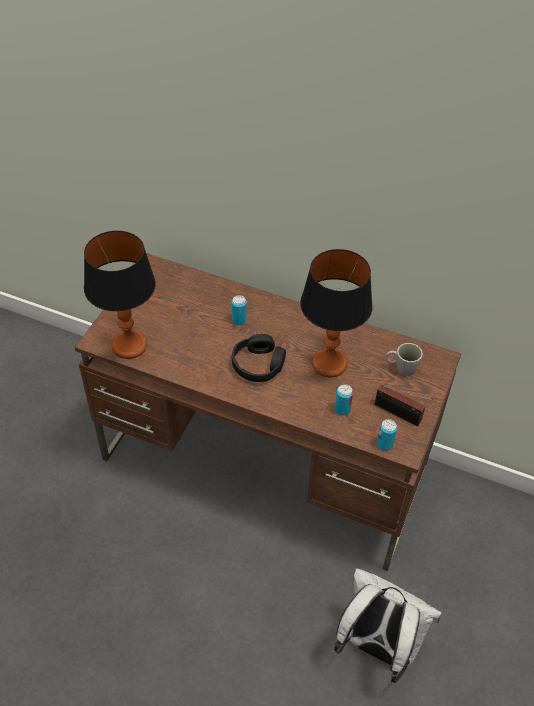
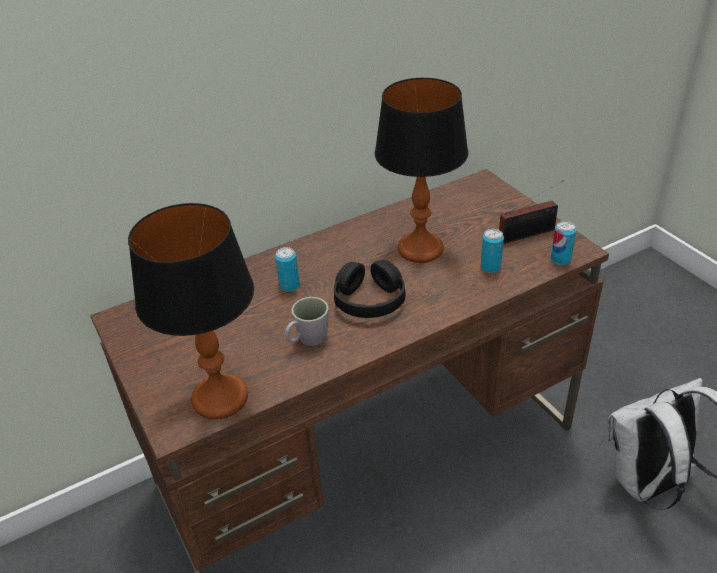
camera: 50 degrees left, 10 degrees down
(401, 368) = (471, 208): grey mug -> grey mug (307, 340)

